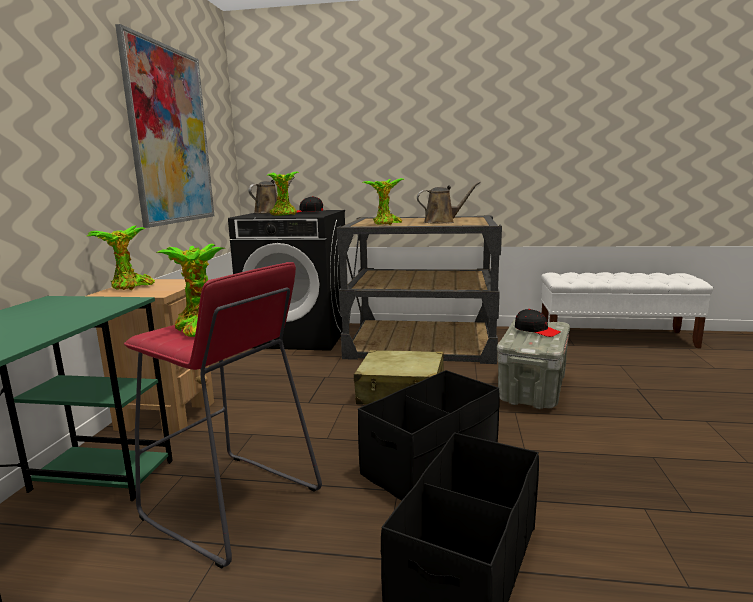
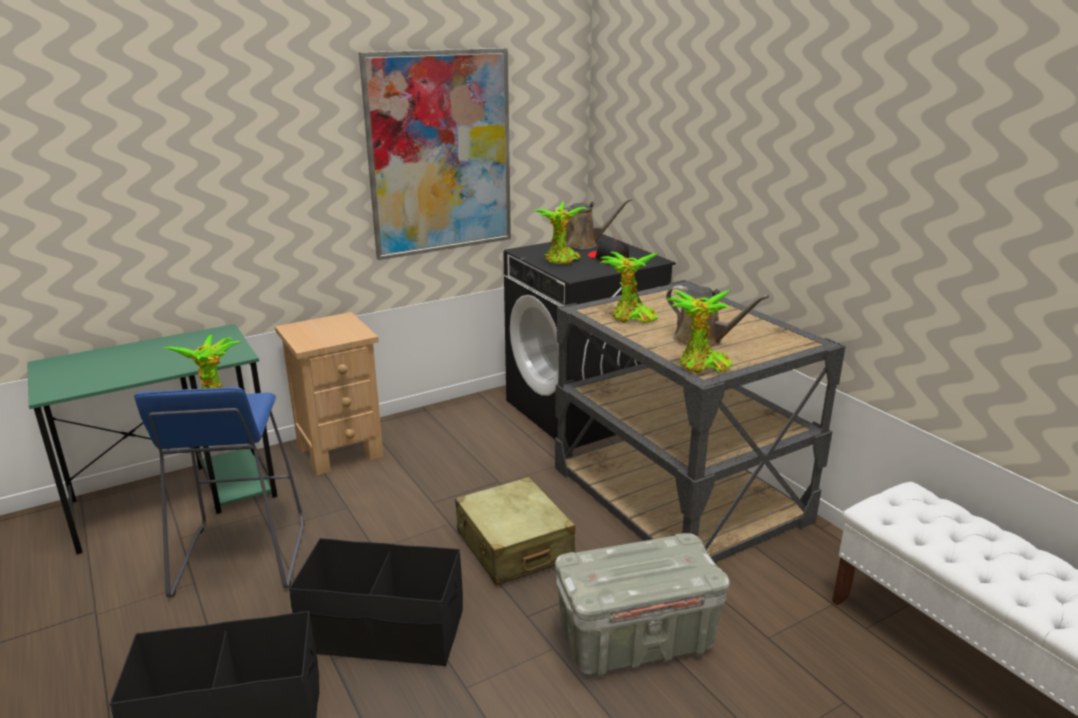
camera: 50 degrees right, 10 degrees up
(130, 287) = (317, 325): potted plant -> potted plant (700, 366)
(231, 505) = (240, 558): red stool -> blue stool
(536, 330) = (648, 566): black cap -> none

